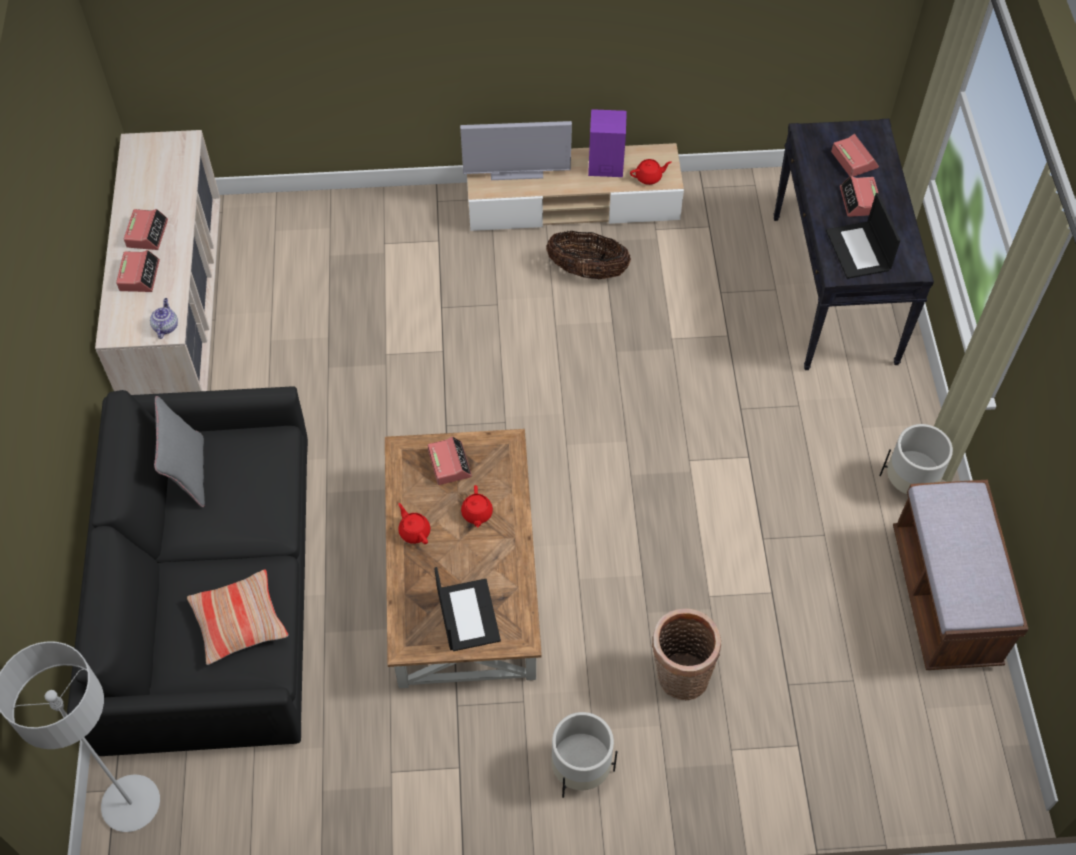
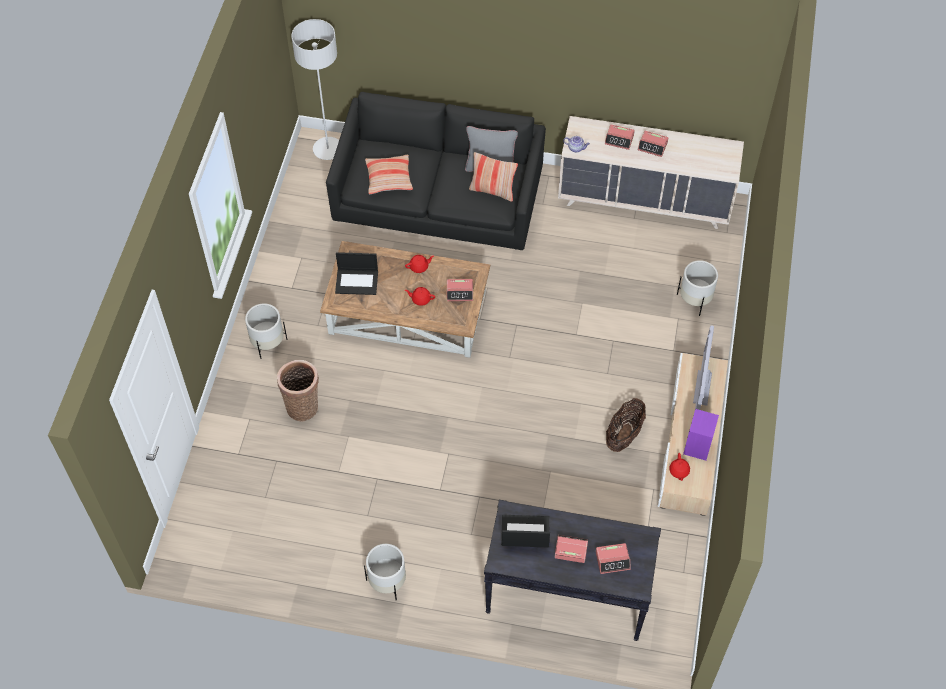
camera: 105 degrees right, 0 degrees up
(238, 460) = (492, 190): none -> pillow
(348, 230) = (695, 300): none -> white planter
(944, 598) = (298, 570): brown bench -> none

